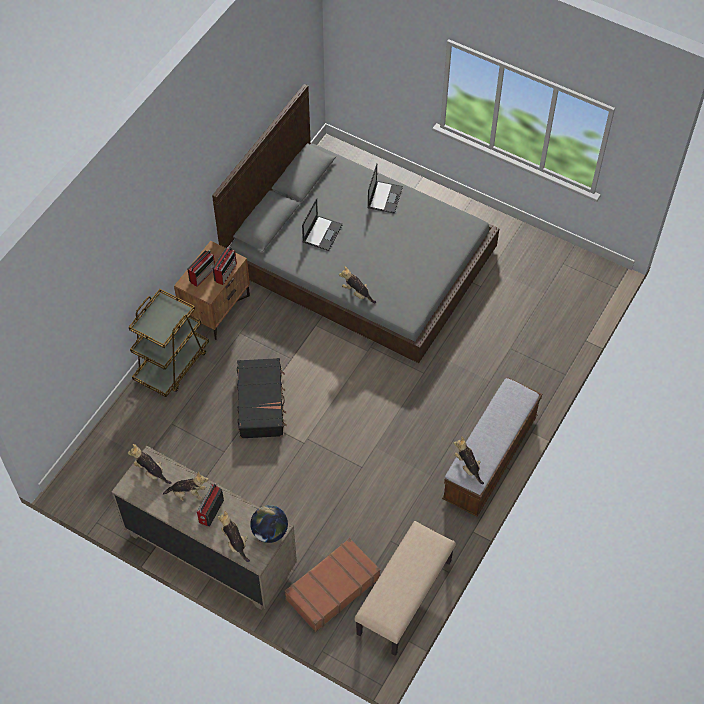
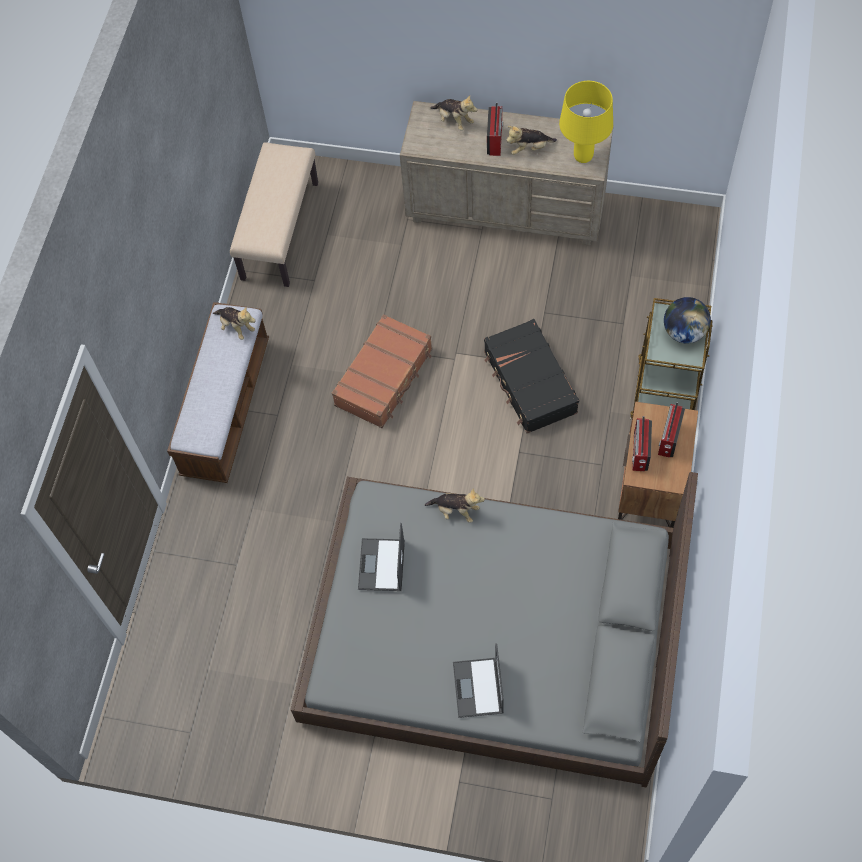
camera: 165 degrees right, 5 degrees up
(151, 471) = (582, 157): plush toy -> yellow table lamp
(270, 531) = (422, 141): globe -> globe (684, 332)
(322, 233) = (544, 590): laptop -> laptop (381, 566)
(332, 588) = (360, 215): brown suitcase -> brown suitcase (384, 377)

